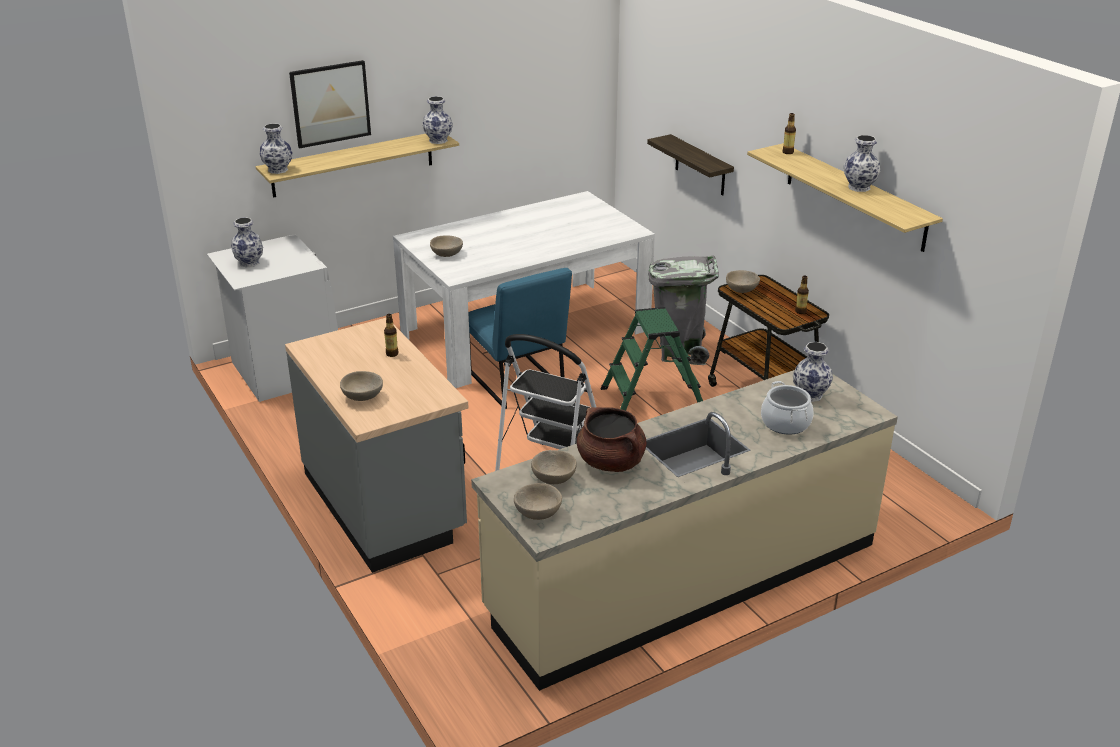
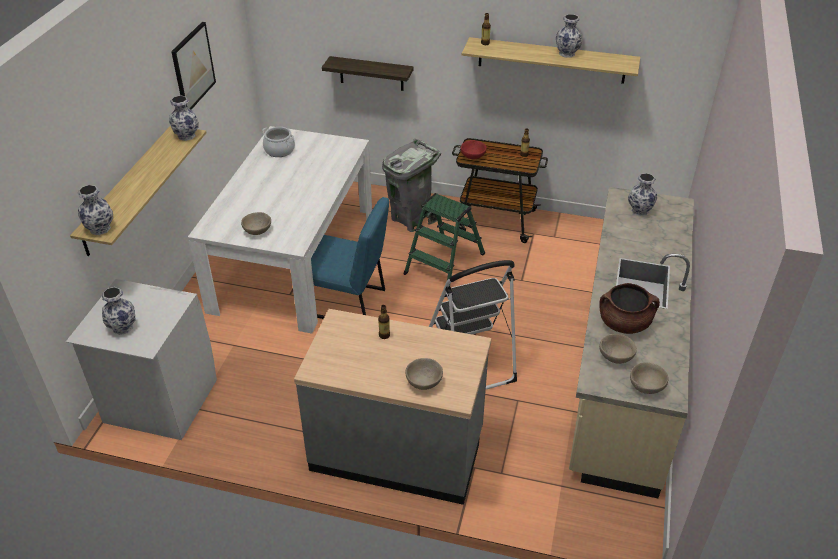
camera: 45 degrees left, 10 degrees up
(330, 103) = (103, 143): picture -> picture (193, 67)
(741, 290) = (473, 156): beige bowl -> red bowl
(785, 423) = (657, 237): cooking pot -> cooking pot (279, 150)

